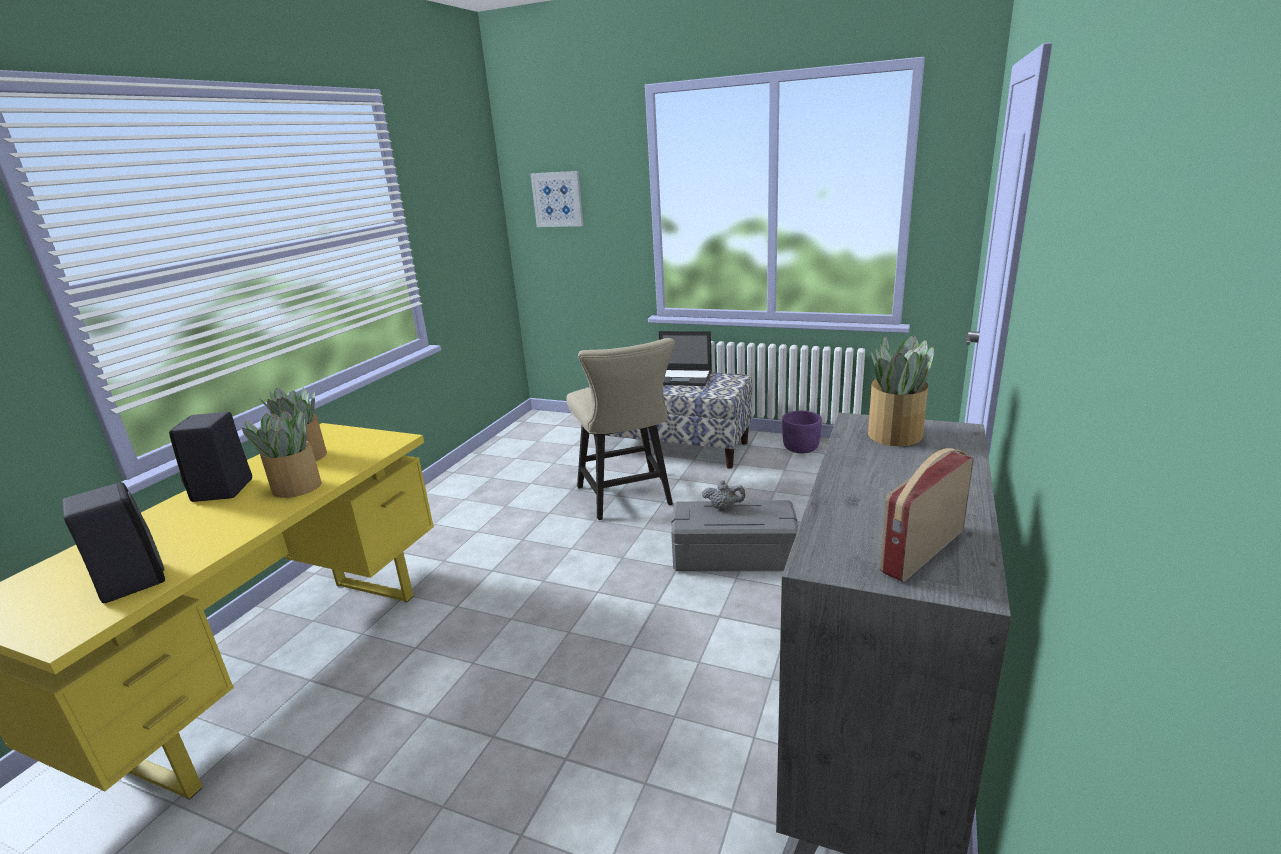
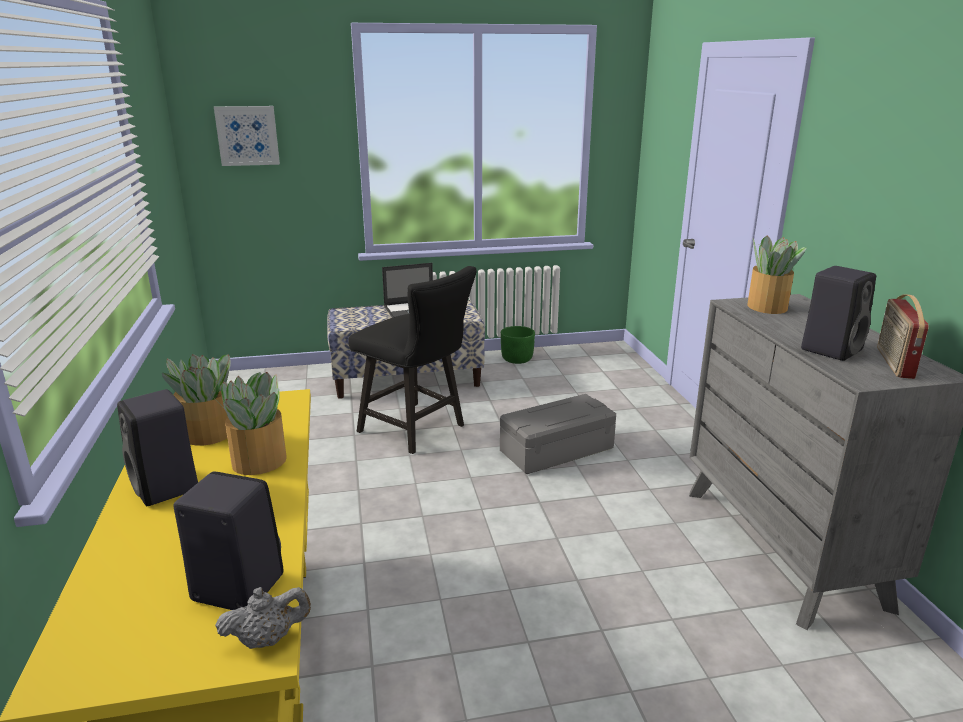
camera: 35 degrees left, 0 degrees up
(627, 498) = (417, 430): beige chair -> black chair
(723, 507) = (546, 409): grey teapot -> grey teapot (267, 639)
(801, 448) = (517, 359): purple planter -> green planter
(867, 508) = (831, 349): none -> black speaker

